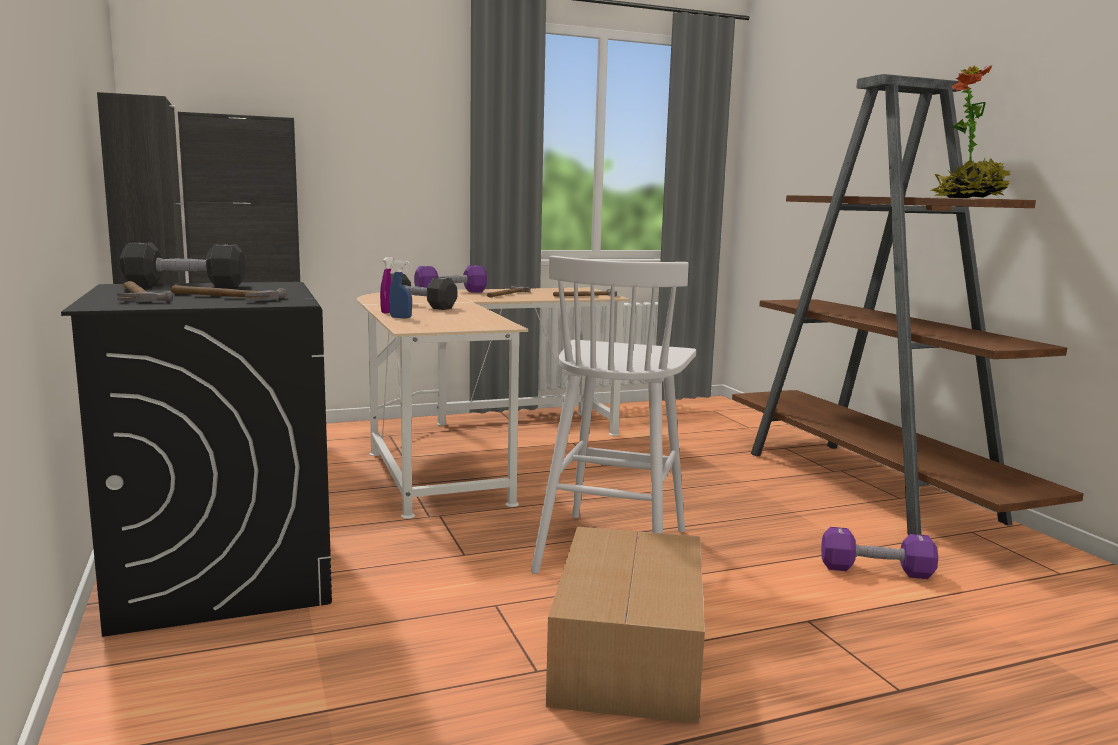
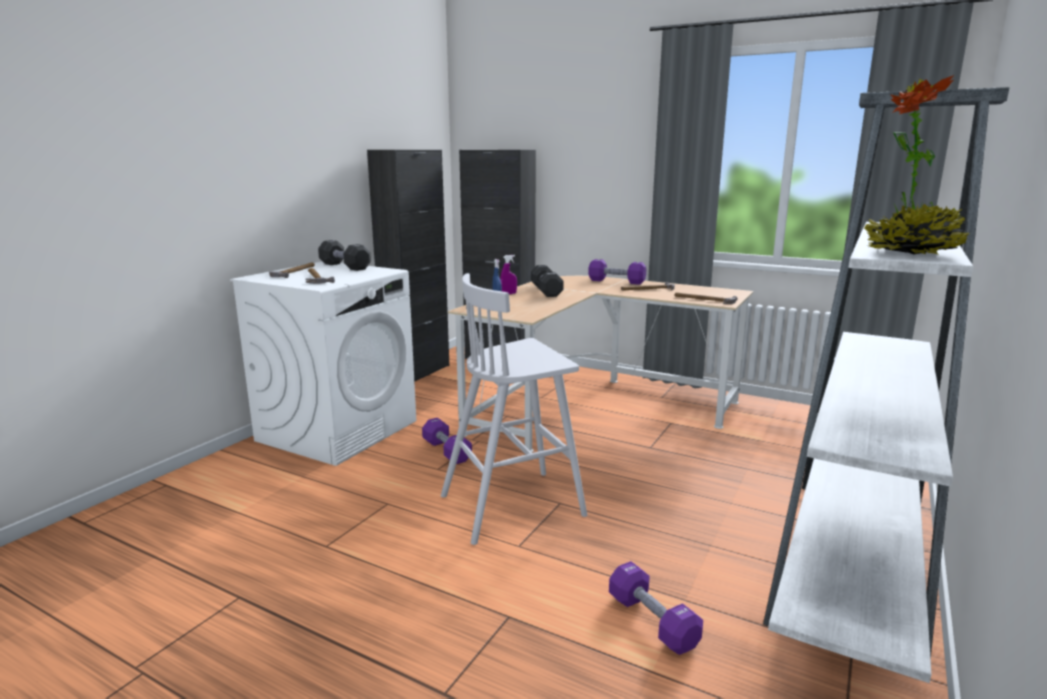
camera: 50 degrees right, 5 degrees up
(222, 571) = (338, 430): black washing machine -> white washing machine
(431, 536) = (446, 451): none -> purple dumbbell
(626, 655) = (374, 565): cardboard box -> none
(870, 487) = (852, 563): brown bookcase -> white bookcase

